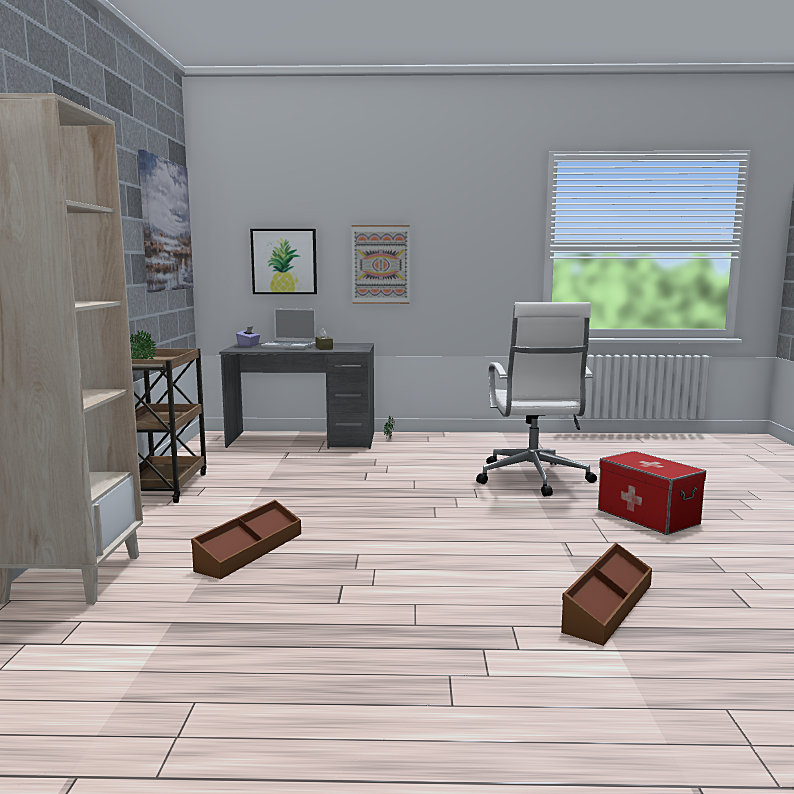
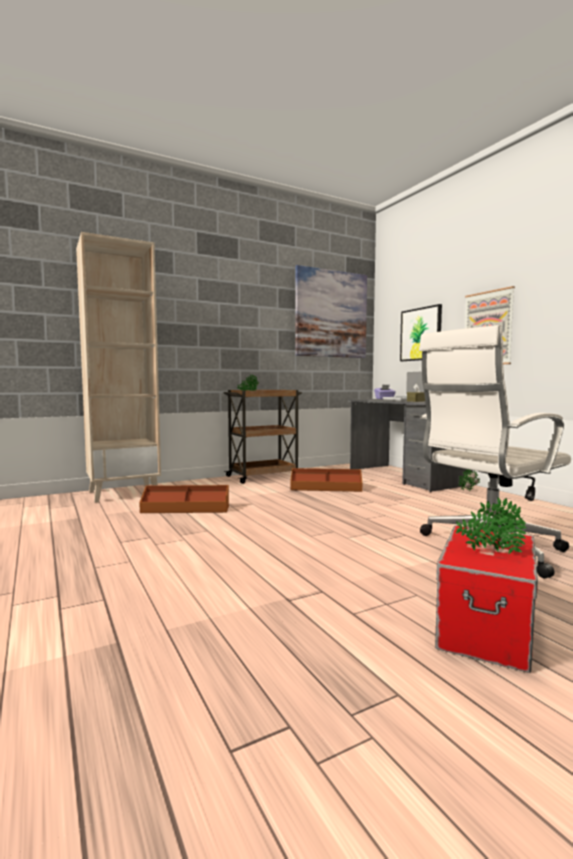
camera: 60 degrees right, 5 degrees down
(607, 606) = (168, 636): brown storage box -> brown storage box (326, 488)
(658, 465) = (489, 552): none -> potted plant

